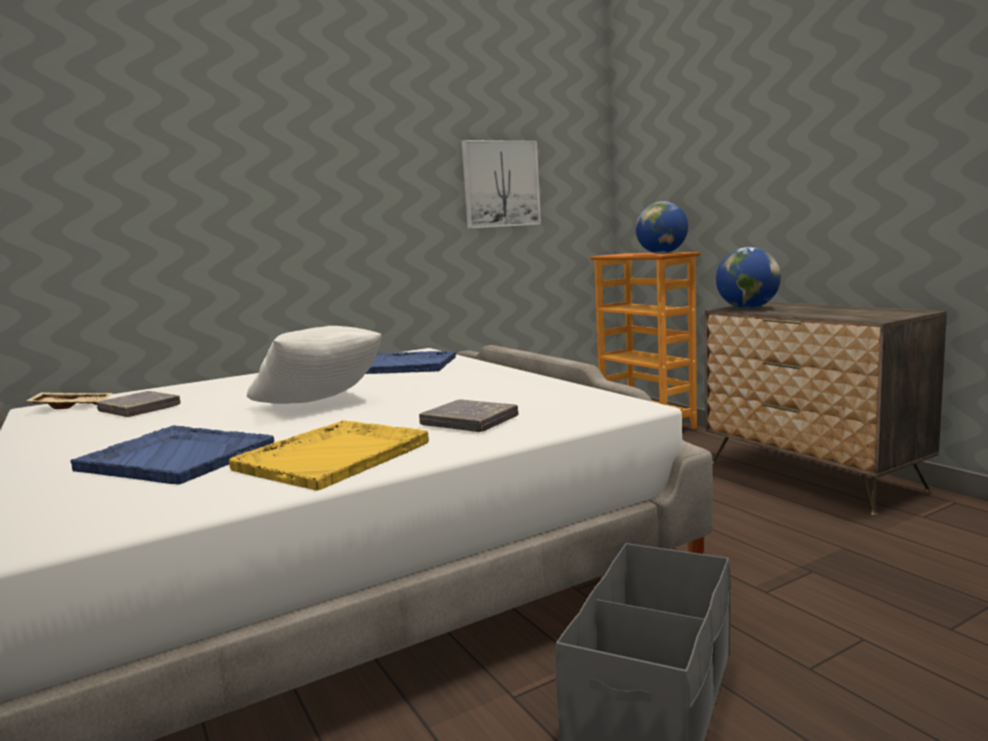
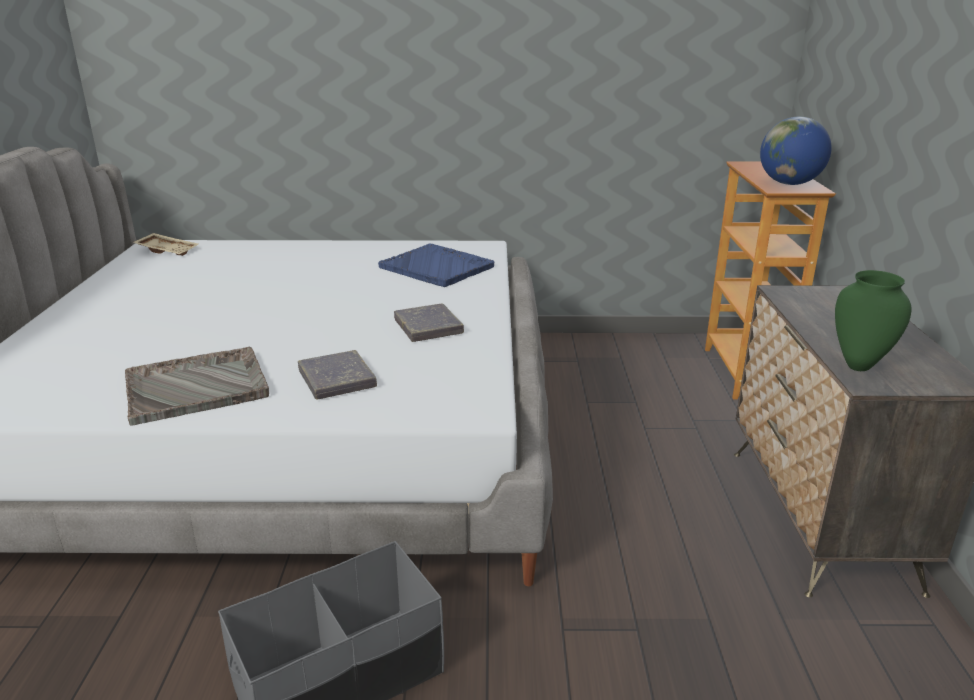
camera: 30 degrees right, 15 degrees up
(139, 409) = (193, 270): grey book -> grey book (428, 327)
(175, 457) = (125, 346): blue tray -> none
(319, 404) = (293, 308): white pillow -> none
(335, 456) = (198, 387): yellow tray -> grey tray
(501, 184) = (630, 61): picture -> none
(747, 308) = (804, 299): globe -> none
(853, 316) = (859, 365): none -> green vase

